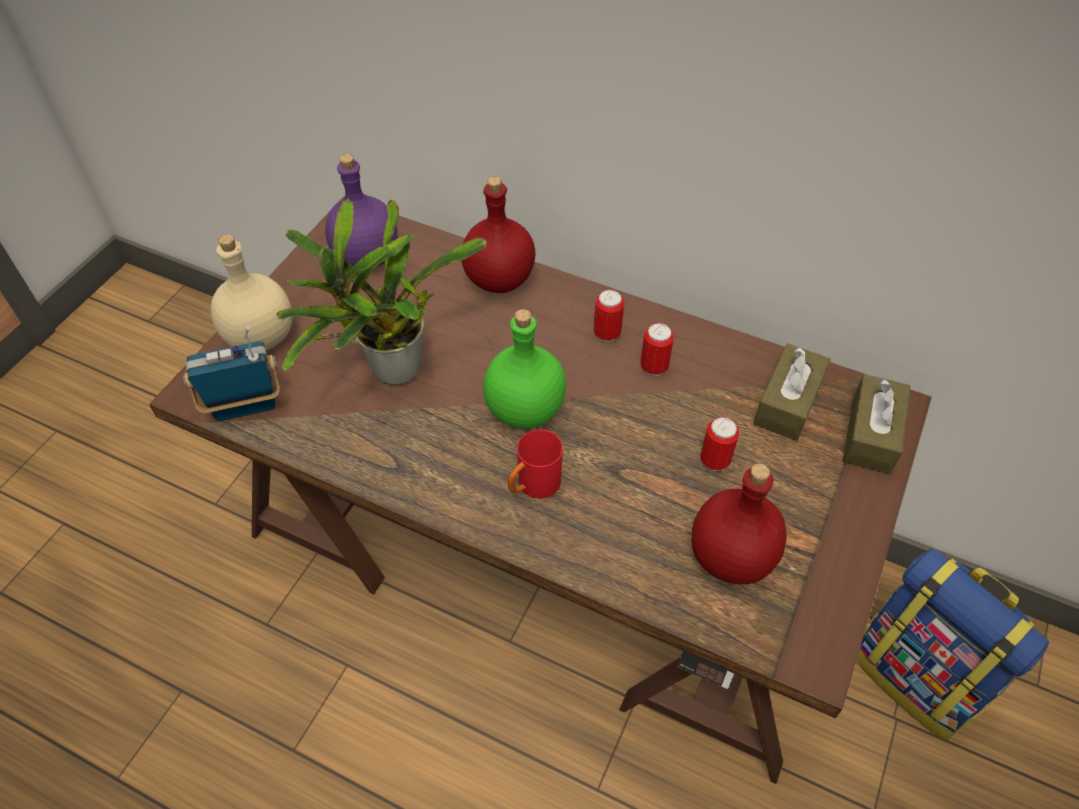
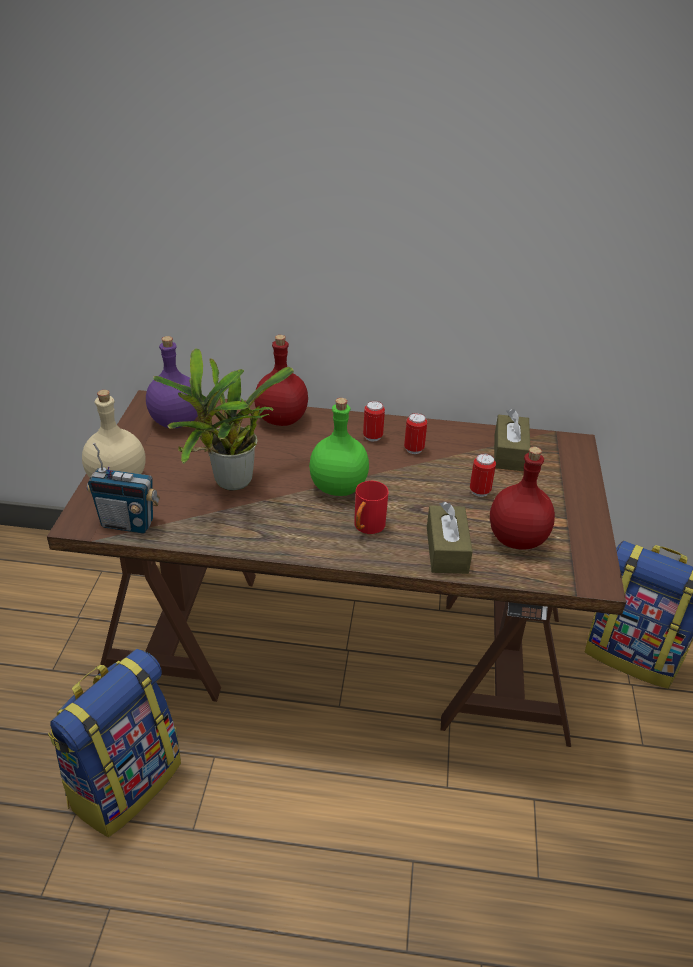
camera: 20 degrees left, 15 degrees down
(242, 669) = (125, 782): none -> backpack
(245, 407) = (128, 523): radio -> radio turned 135 degrees counterclockwise
(871, 434) = (569, 460): brown tissue box -> brown tissue box (447, 550)

